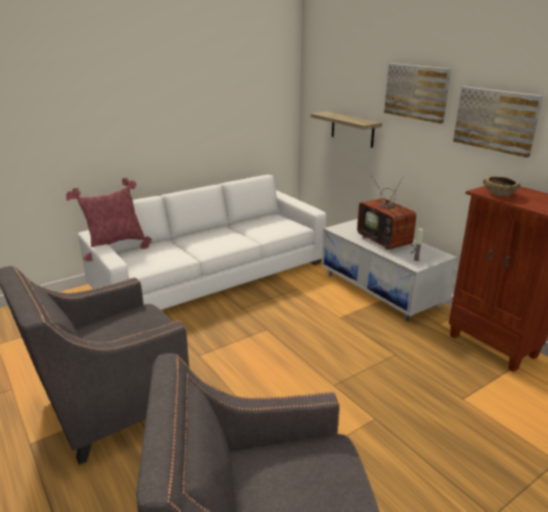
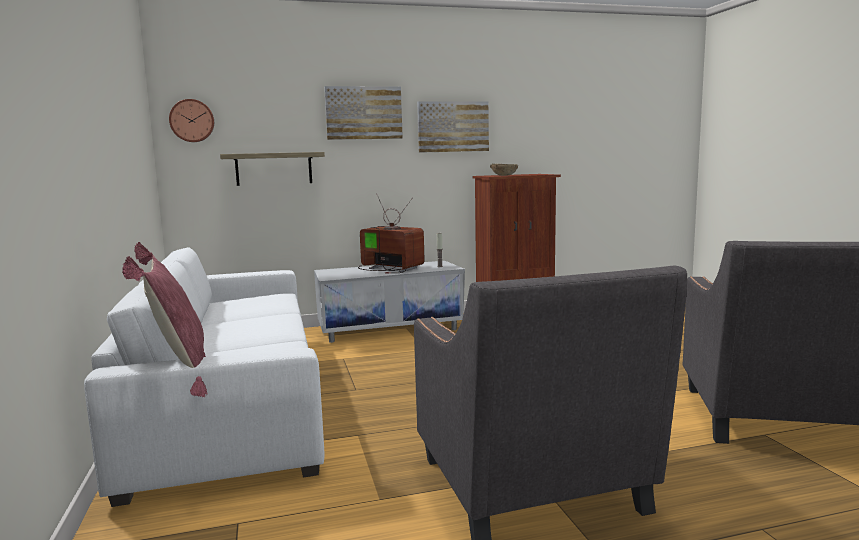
camera: 70 degrees left, 15 degrees down
(316, 83) = (192, 121): none -> wall clock
(386, 241) = (389, 268): television -> television turned 135 degrees counterclockwise

